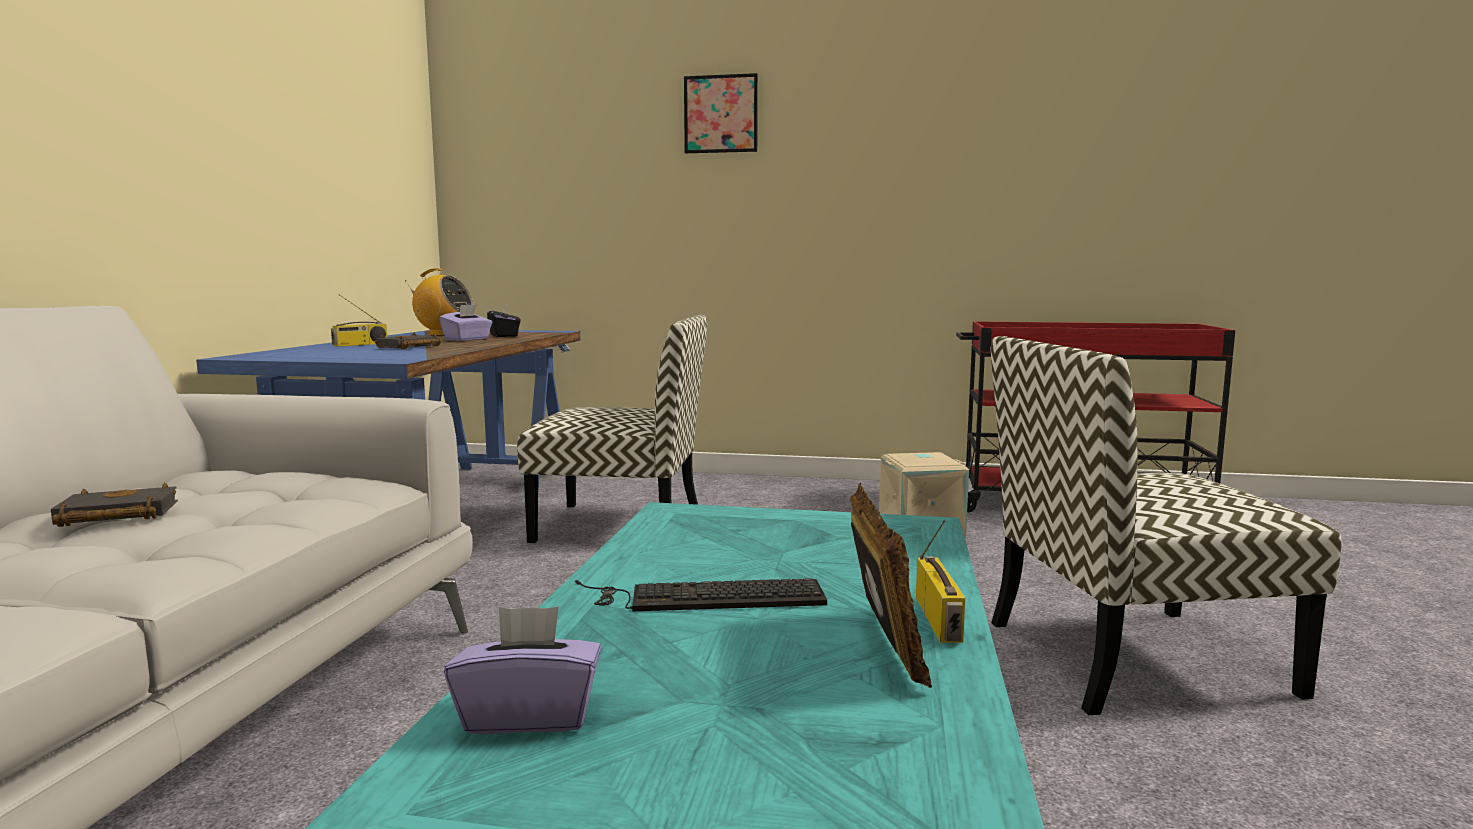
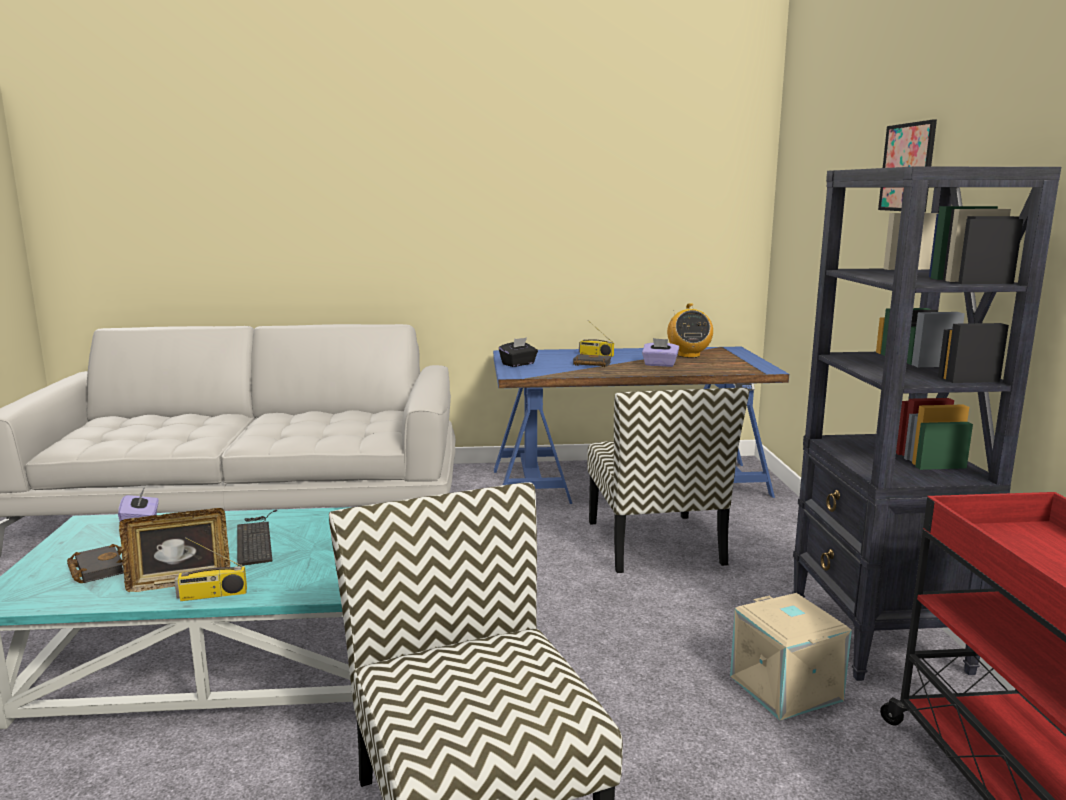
camera: 75 degrees right, 5 degrees up
(114, 516) = (312, 419): black book -> black book (96, 569)
(504, 336) = (702, 366): black tissue box -> black tissue box (518, 364)
(852, 493) = (877, 636): none -> black bookcase

